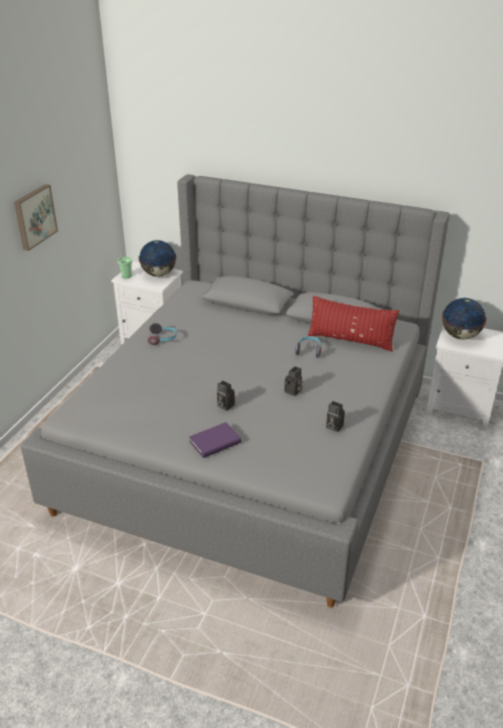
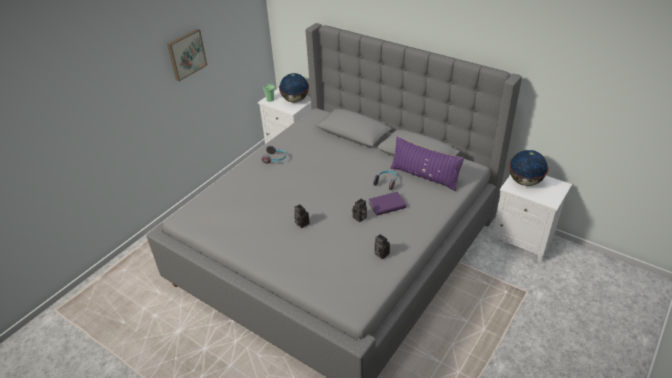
camera: 15 degrees right, 5 degrees up
(215, 442) = (282, 255): purple book -> purple book (387, 205)
(350, 340) = (424, 176): red pillow -> purple pillow

